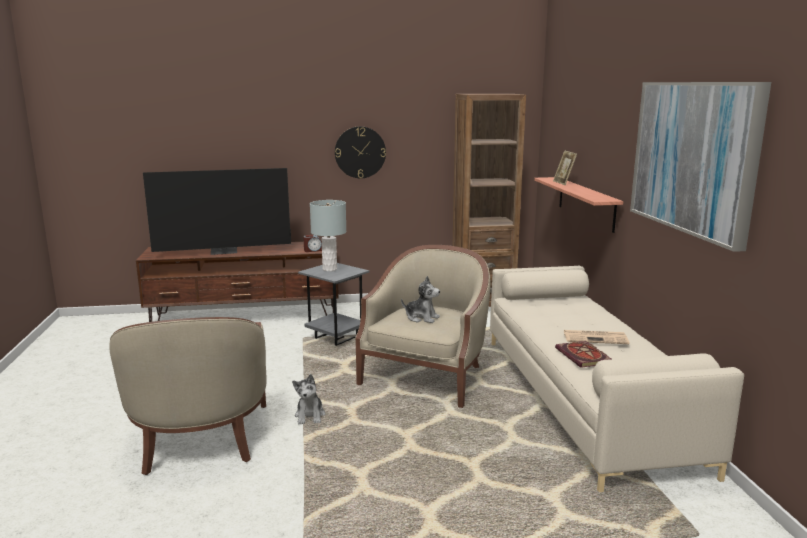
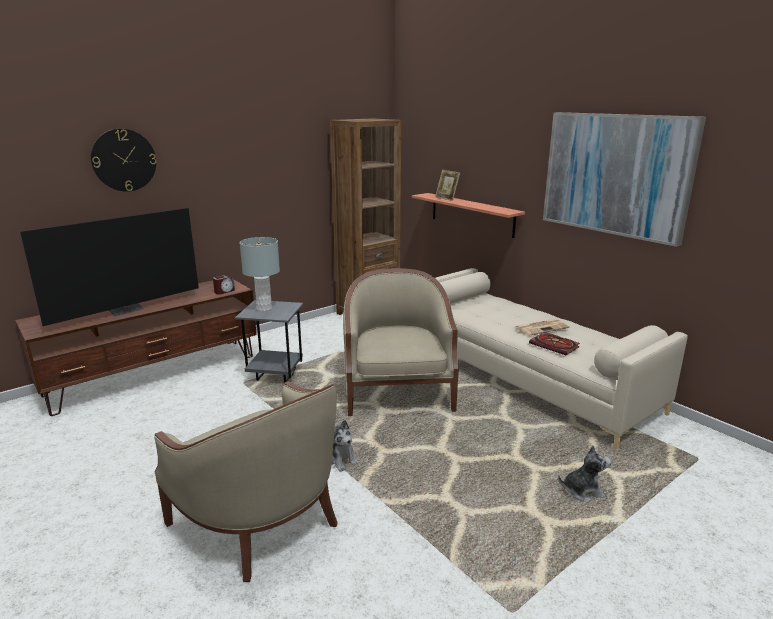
camera: 30 degrees left, 5 degrees up
(360, 152) = (246, 183): wall clock -> wall clock (124, 160)
(421, 318) = (396, 340): plush toy -> plush toy (582, 491)

